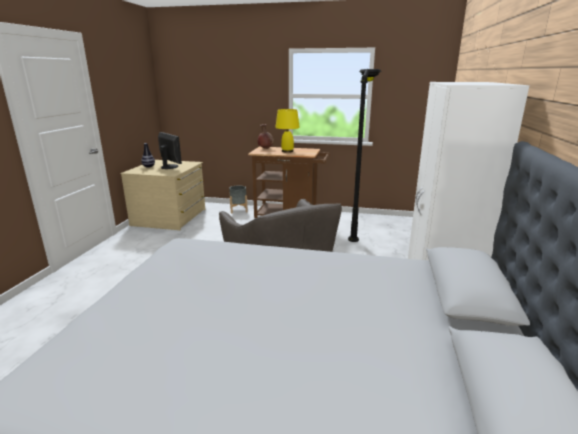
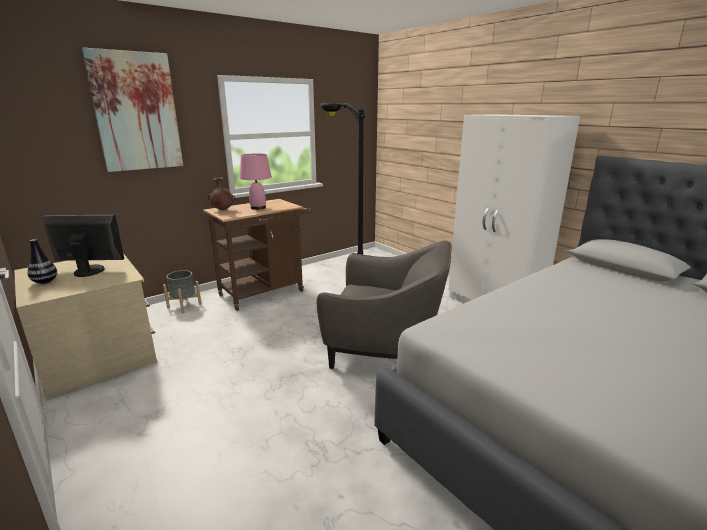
camera: 50 degrees left, 0 degrees up
(232, 76) = (136, 112): none -> picture
(287, 151) = (257, 208): yellow table lamp -> pink table lamp

